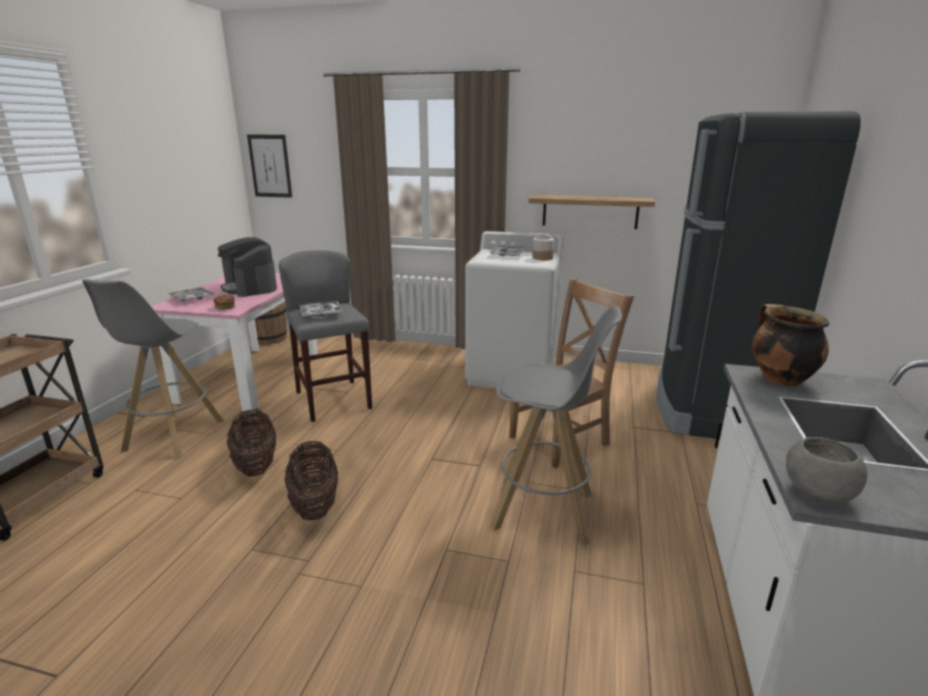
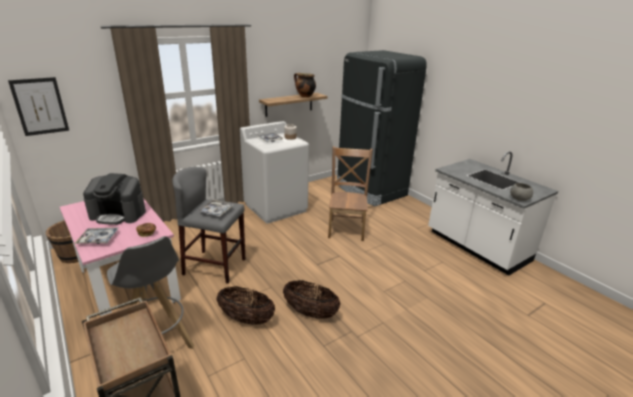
camera: 50 degrees left, 5 degrees up
(545, 511) = (386, 258): grey stool -> none
(779, 379) = (455, 169): cooking pot -> cooking pot (304, 96)

